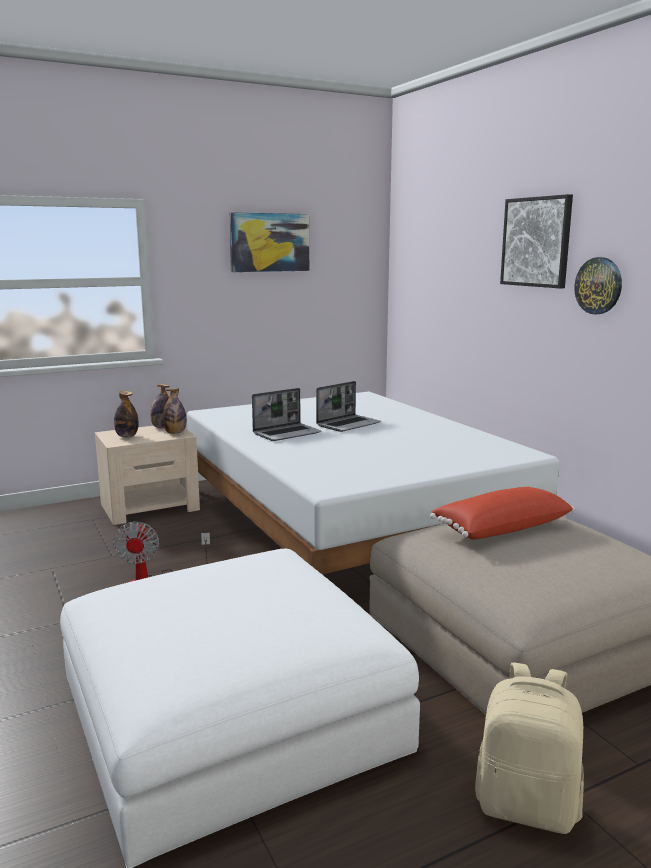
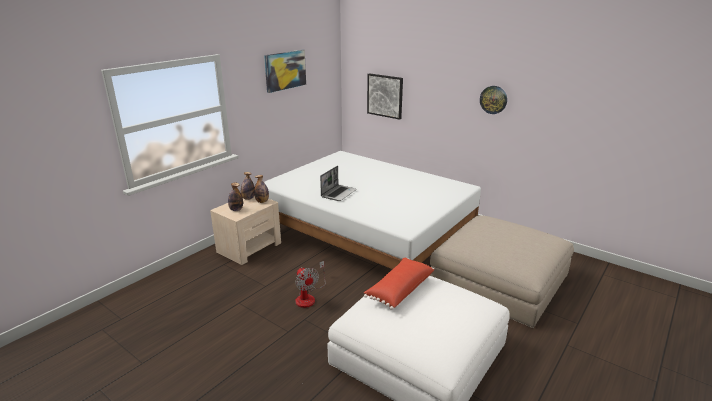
camera: 25 degrees left, 10 degrees up
(348, 424) = (361, 180): laptop -> none
(500, 528) = (485, 232): red pillow -> red pillow (399, 289)
(527, 805) = (557, 352): beige backpack -> none
(536, 242) = (453, 73): picture -> picture (385, 96)

